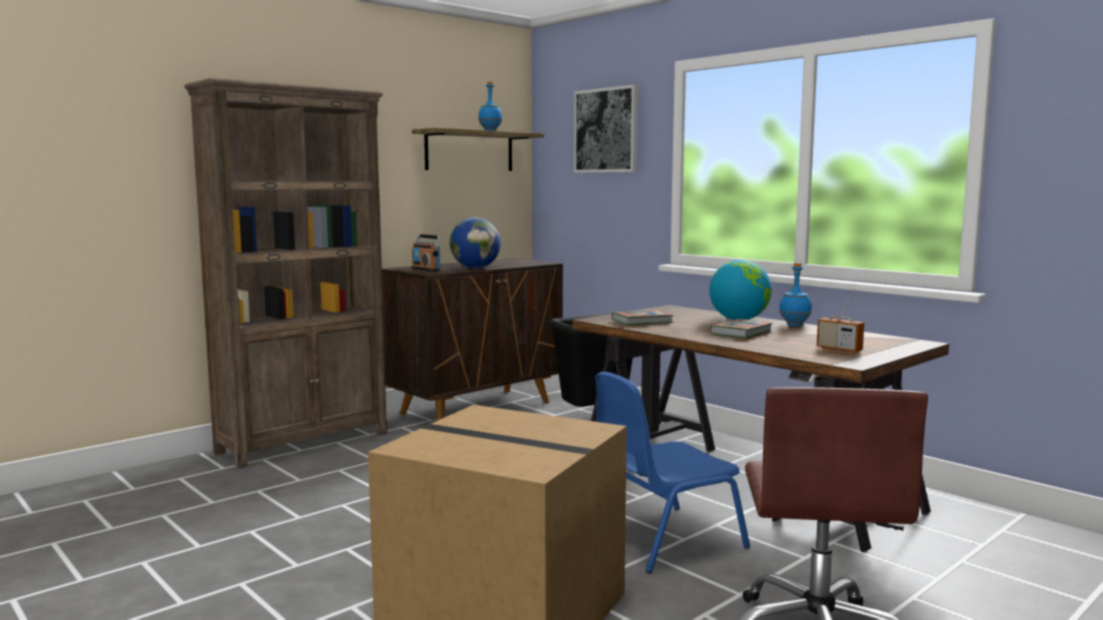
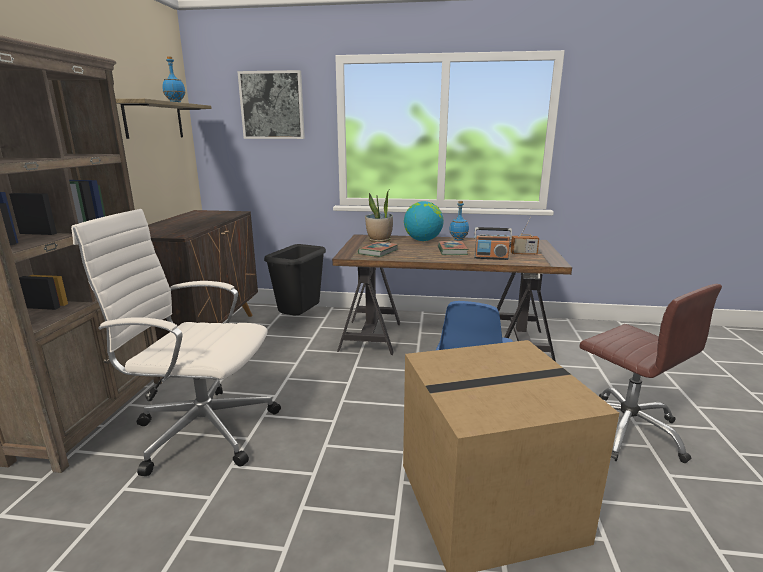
camera: 40 degrees left, 10 degrees up
(360, 475) = (201, 429): none -> white office chair
(426, 269) = (160, 231): radio -> radio (491, 258)
(475, 268) = (201, 224): globe -> none
(681, 313) = (379, 240): none -> potted plant

